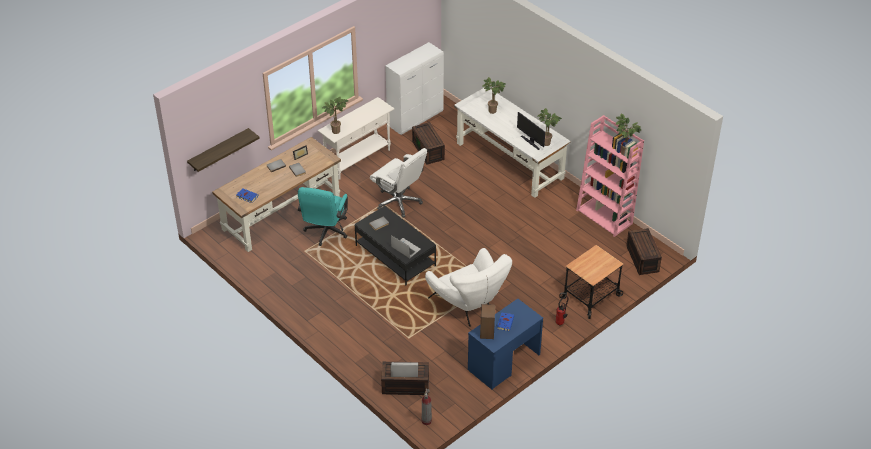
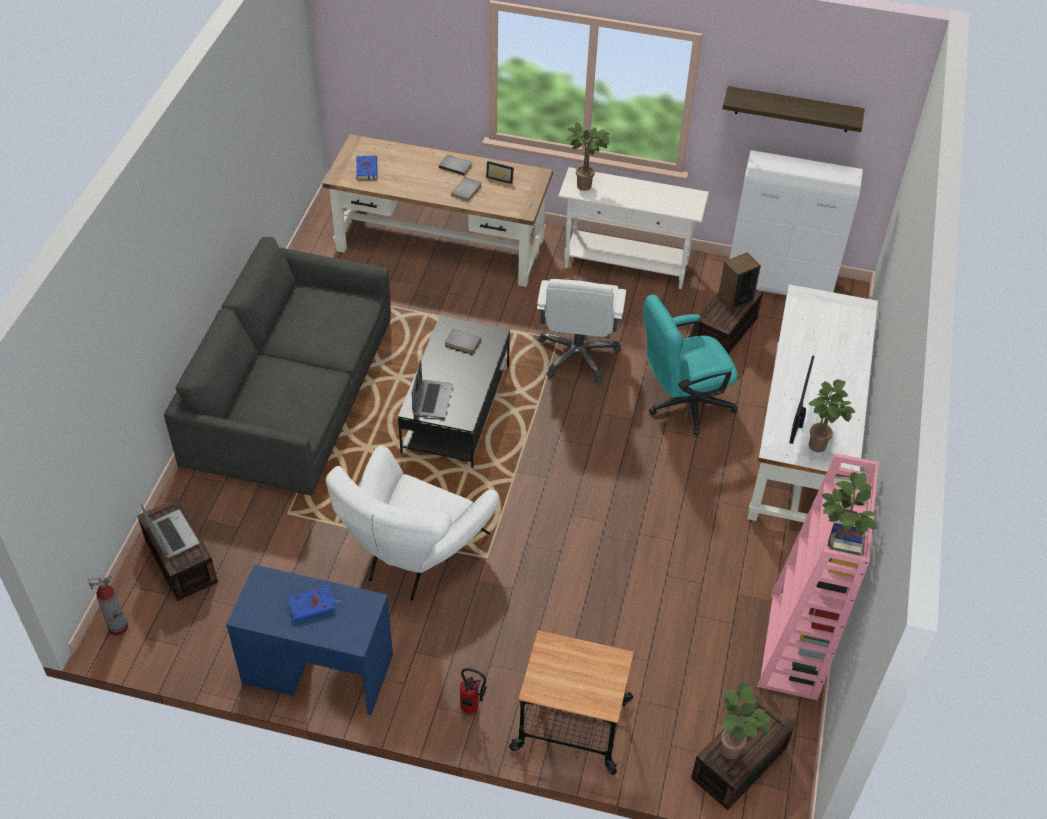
camera: 55 degrees right, 5 degrees up
(219, 150) = (387, 81): shelf -> shelf (793, 109)
(325, 233) = (440, 308): turquoise office chair -> turquoise office chair (682, 404)
(332, 308) = (290, 392): none -> grey sofa
(487, 332) = (271, 590): speaker -> speaker (735, 299)
(494, 111) = (826, 339): potted plant -> potted plant (732, 753)

